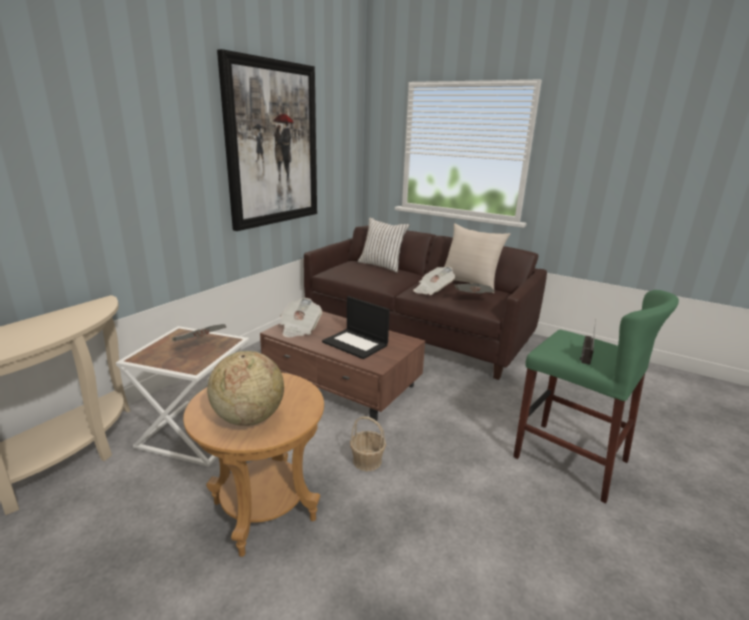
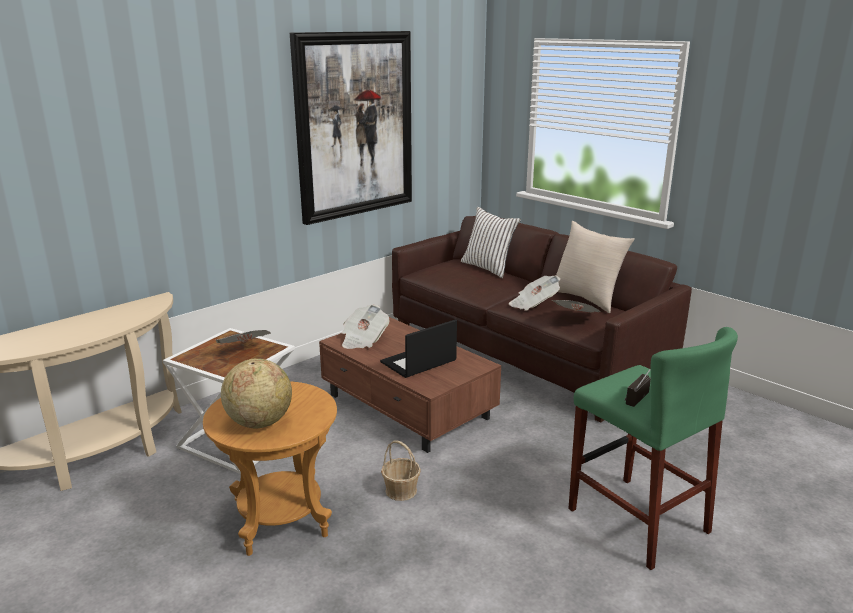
camera: 15 degrees right, 0 degrees up
(356, 344) = (418, 362): laptop -> laptop turned 90 degrees clockwise

